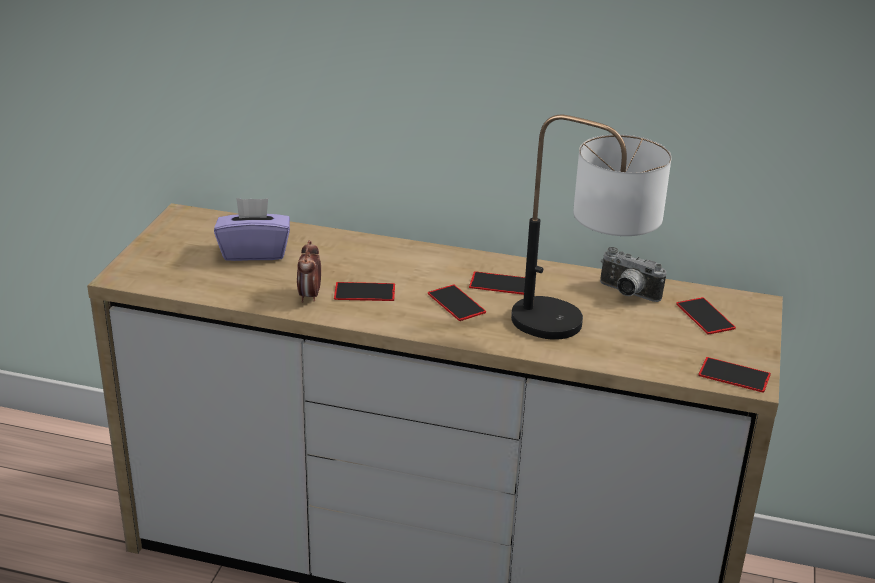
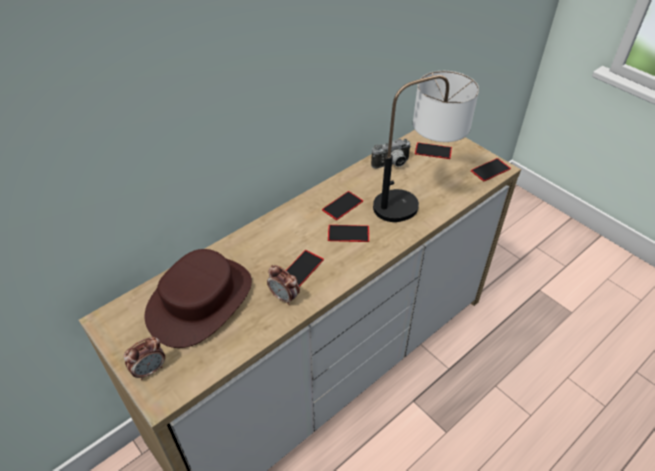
camera: 55 degrees left, 15 degrees up
(147, 259) = (150, 370): none -> alarm clock
(254, 252) = (200, 301): purple tissue box -> brown hat

